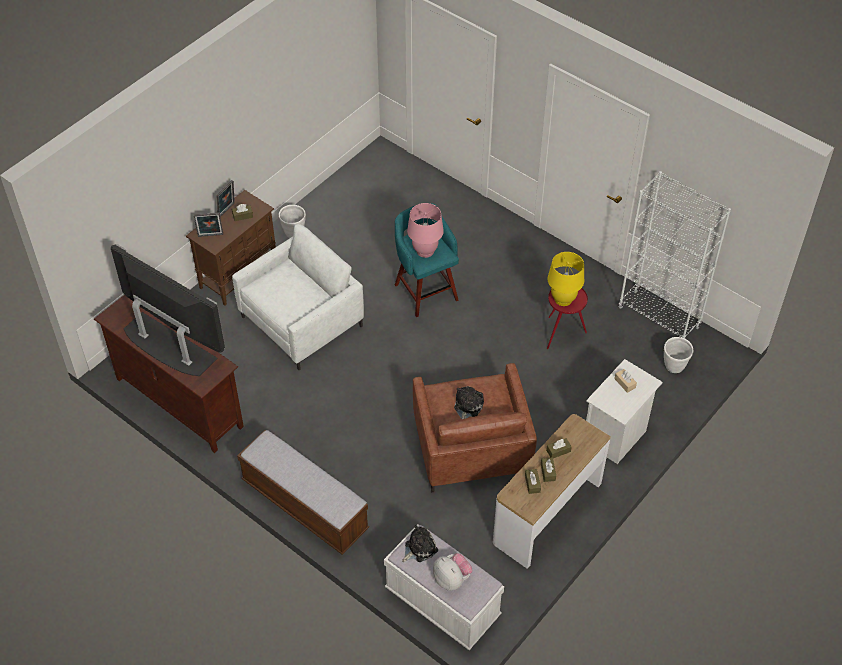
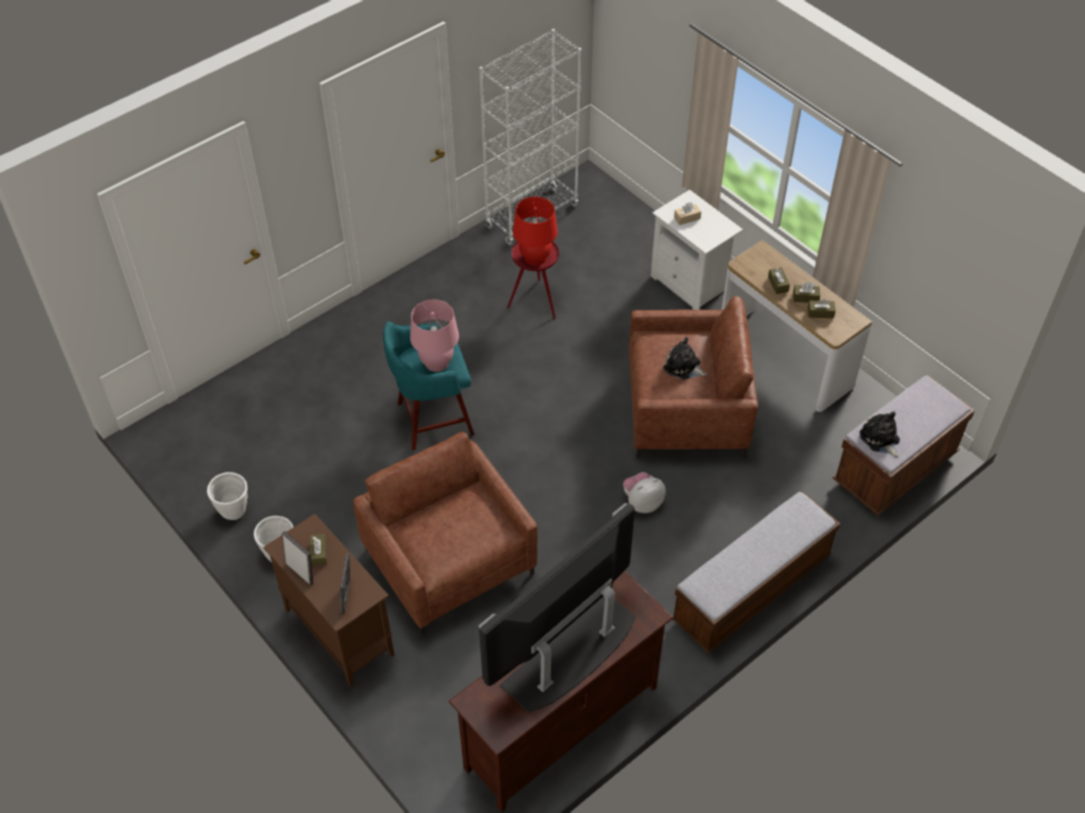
camera: 80 degrees left, 0 degrees up
(302, 322) = (449, 562): white armchair -> brown armchair
(442, 603) = (894, 469): white bench -> brown bench
(452, 579) = (922, 415): plush toy -> plush toy (642, 502)
(563, 299) = (535, 257): yellow table lamp -> red table lamp
(674, 367) = (604, 219): white planter -> white planter (234, 511)

